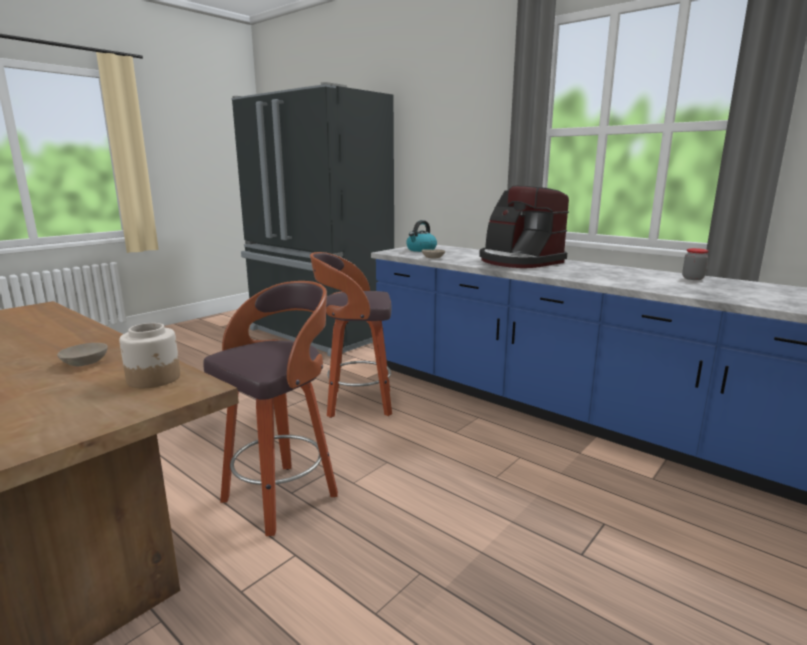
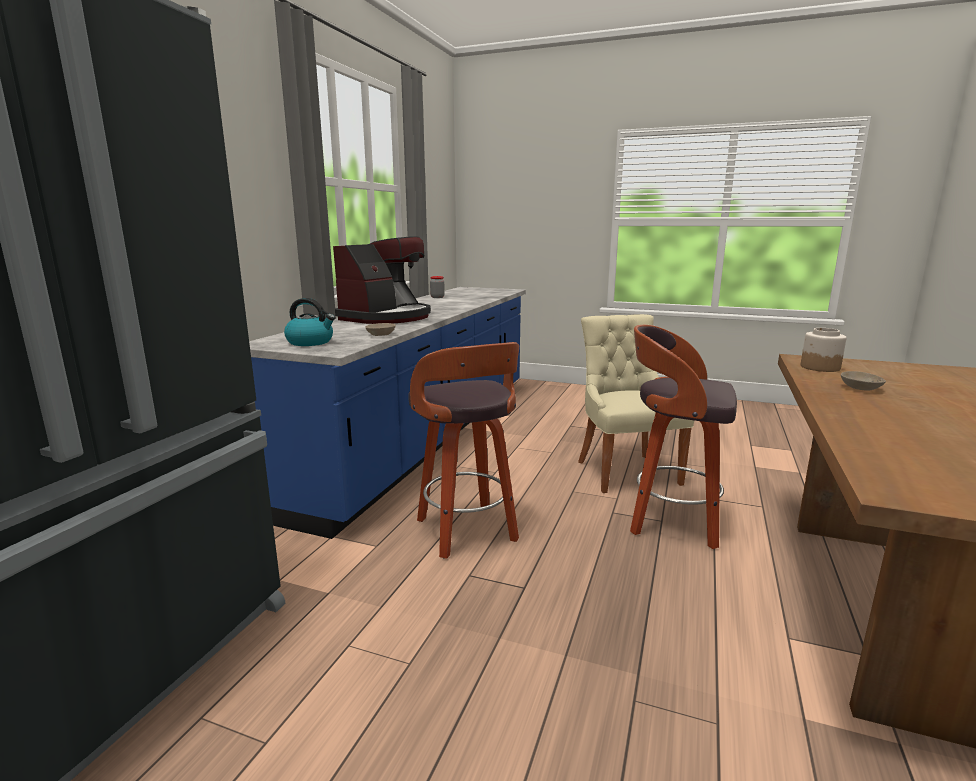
camera: 110 degrees left, 0 degrees up
(413, 514) = (625, 471): none -> beige chair

